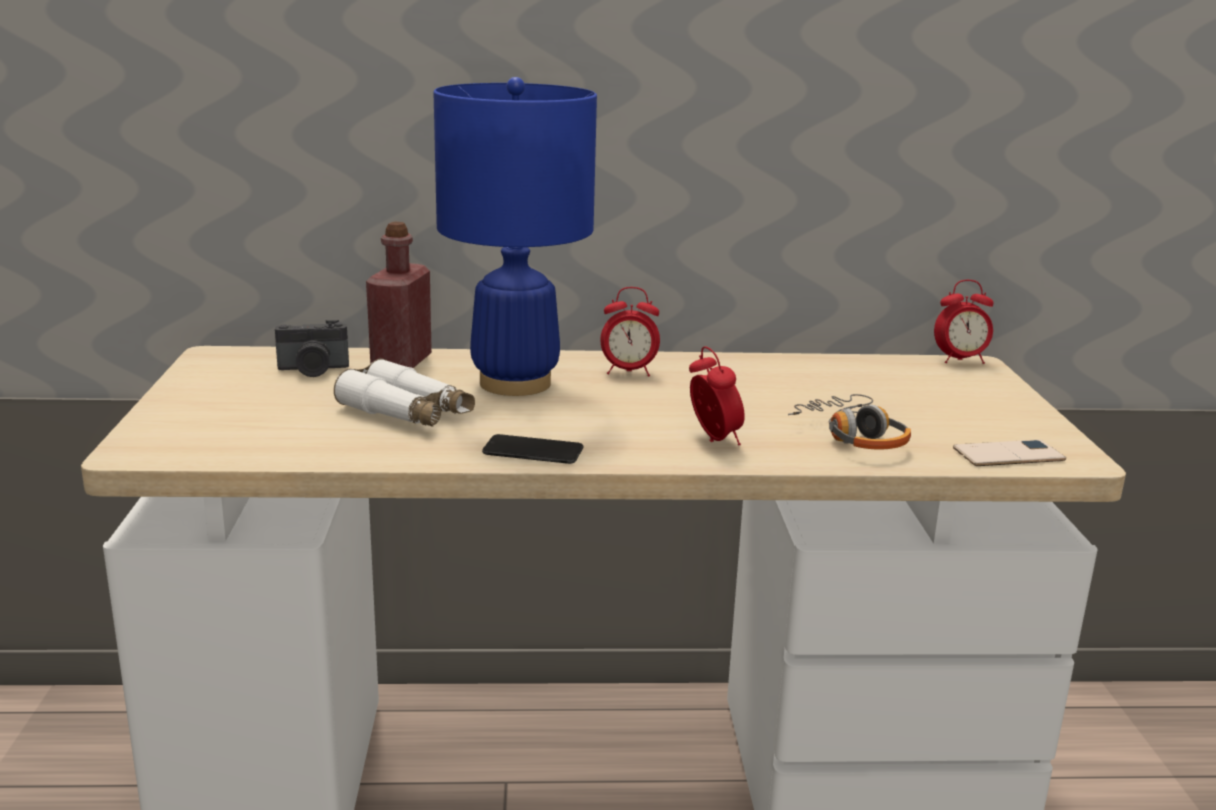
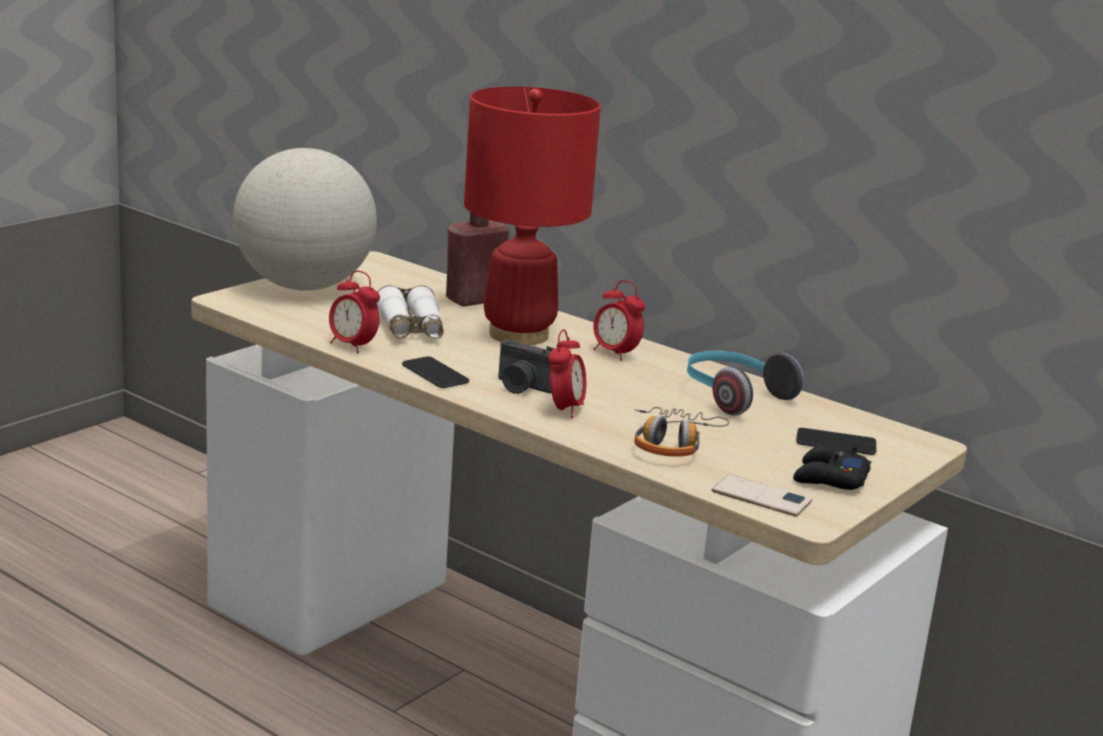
camera: 40 degrees right, 0 degrees up
(197, 407) = (303, 286): none -> globe
(313, 370) = (411, 286): camera -> camera (523, 387)
(514, 383) = (518, 334): blue table lamp -> red table lamp
(789, 376) = (733, 396): none -> headphones
(934, 387) = (836, 443): none -> phone
(960, 360) = (920, 436): alarm clock -> alarm clock (352, 346)
(1001, 418) = (829, 478): none -> black game controller

